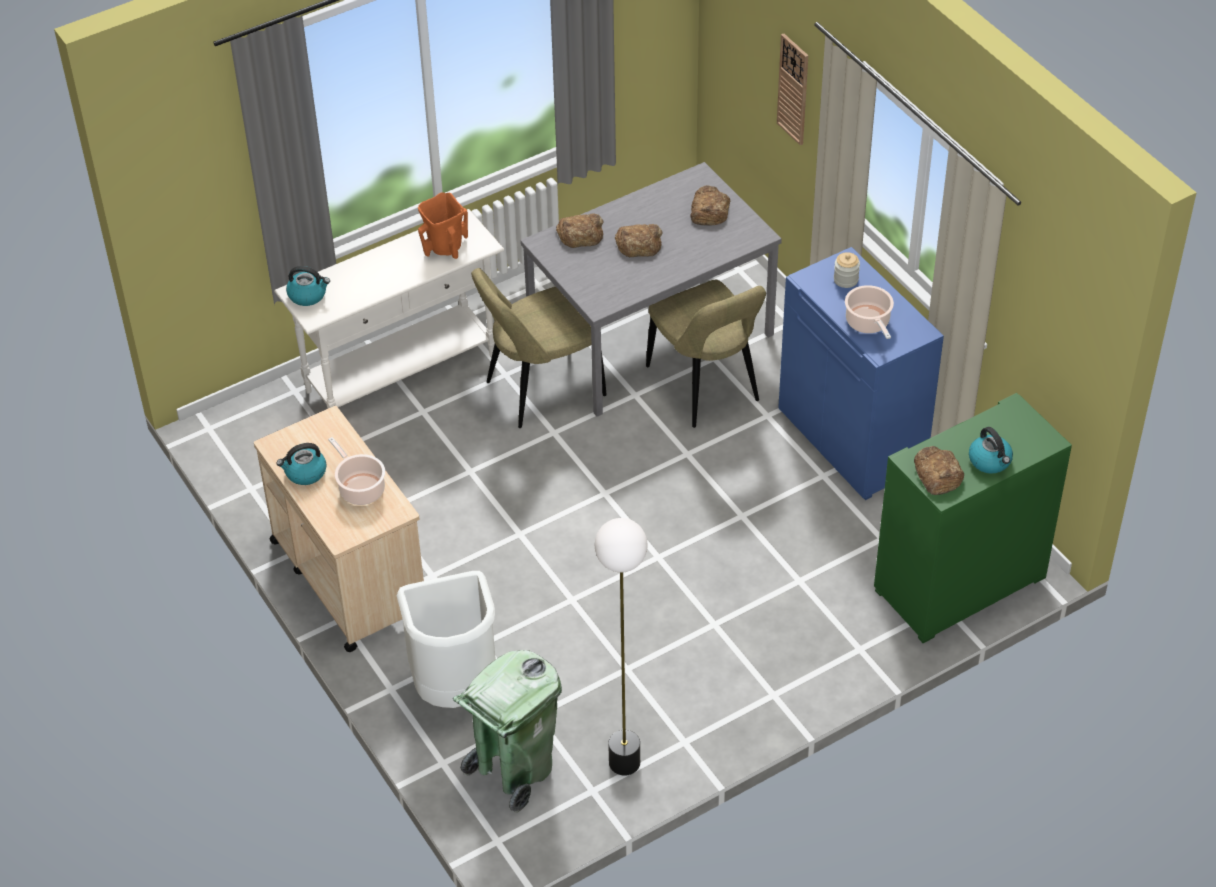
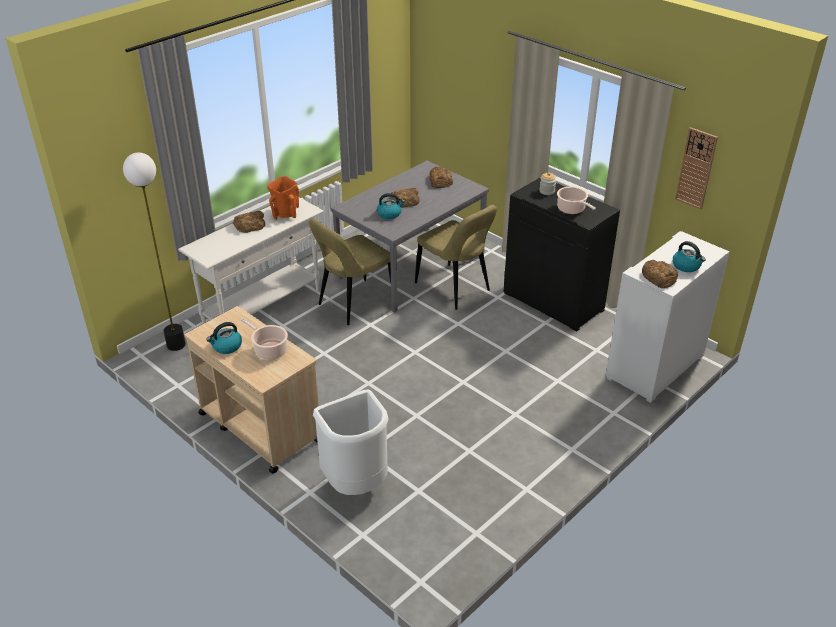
camera: 15 degrees left, 10 degrees down
(308, 295) = (202, 248): kettle -> kettle (389, 214)
(514, 771) = (416, 530): green trash can -> none
(581, 234) = (367, 200): bread -> bread (250, 225)
(625, 763) = (491, 510): floor lamp -> floor lamp (176, 345)
(793, 89) = (485, 94): wall clock -> wall clock (696, 168)
(853, 439) = (554, 301): blue cabinet -> black cabinet
(960, 585) = (655, 367): green cabinet -> white cabinet

